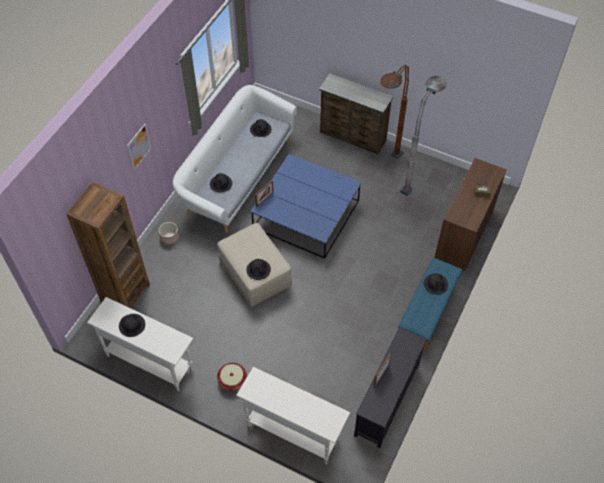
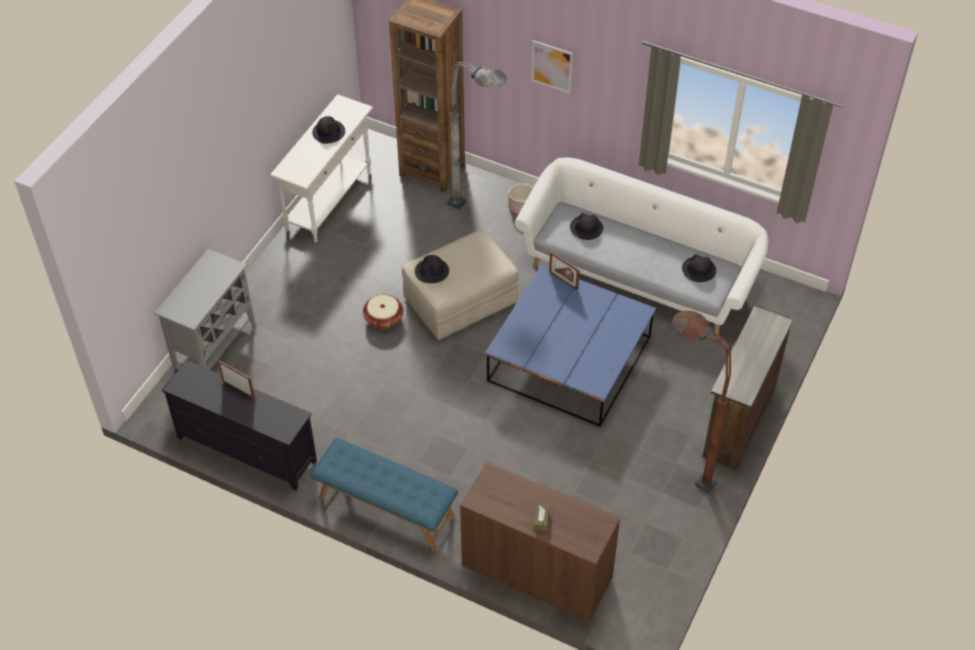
camera: 90 degrees right, 5 degrees down
(232, 380) = (295, 282): basket -> basket (383, 319)
(292, 432) = (215, 345): white console table -> grey cabinet
(416, 178) = (655, 509): grey floor lamp -> grey floor lamp (480, 214)
(435, 284) = (403, 485): black hat -> none

